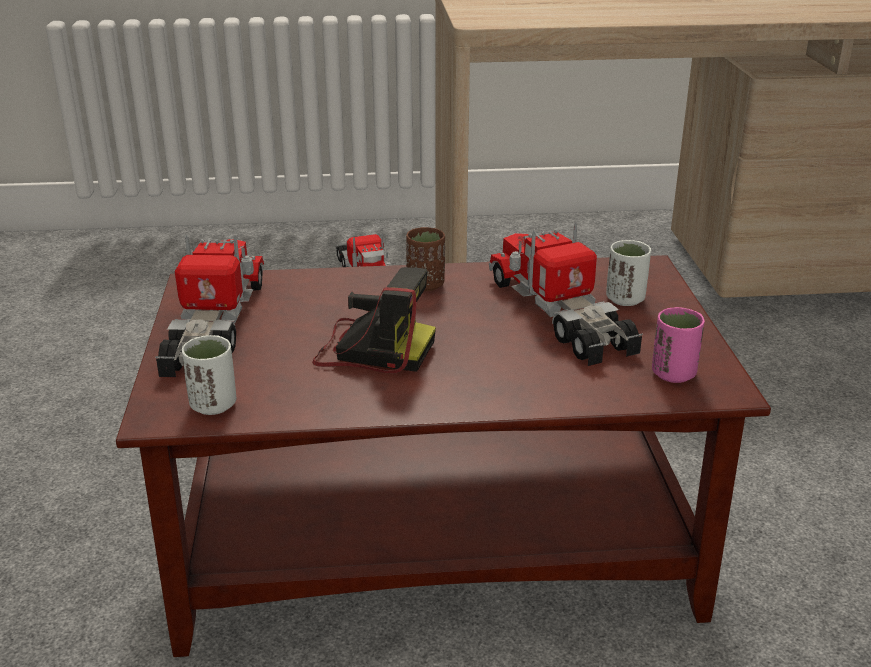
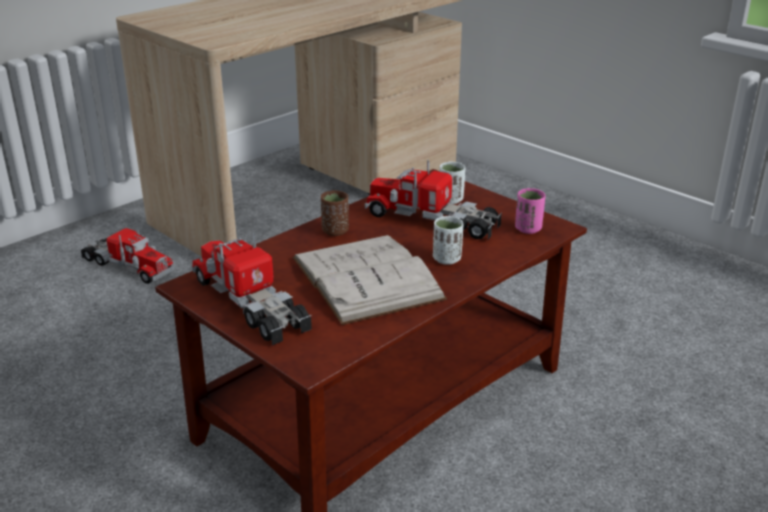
camera: 40 degrees left, 0 degrees up
(213, 405) = (332, 345): white cup -> white cup (447, 259)
(371, 349) = (366, 278): camera -> white book

